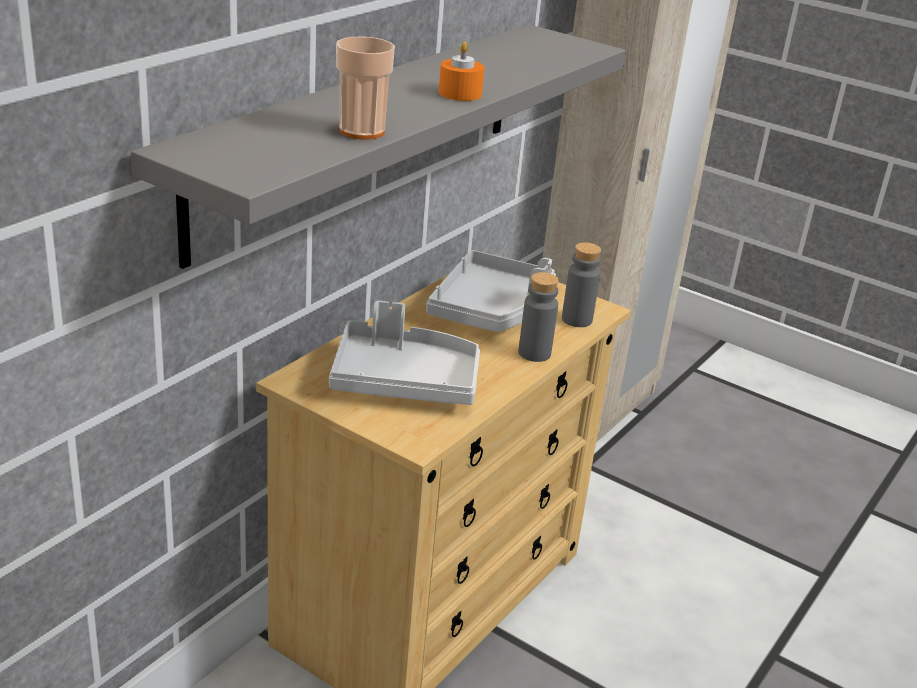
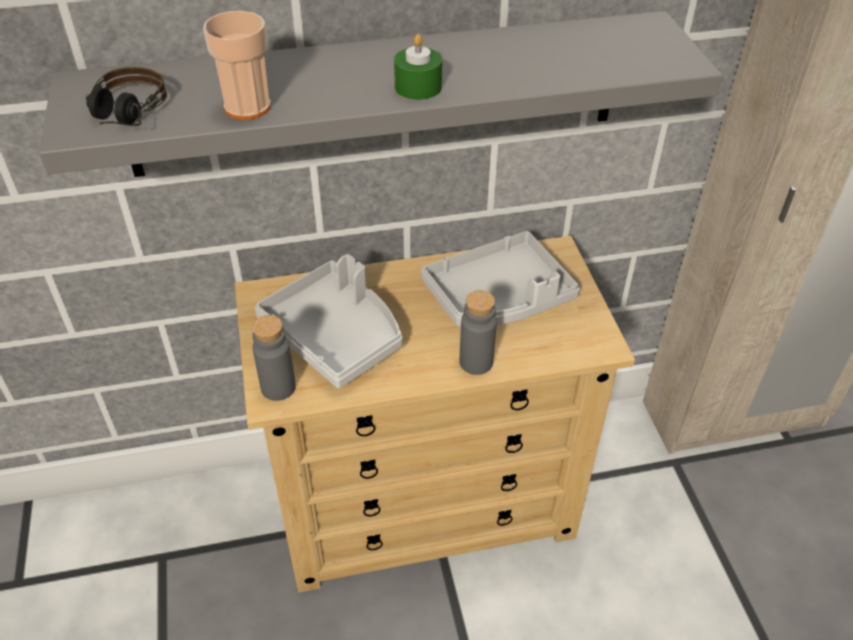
camera: 45 degrees right, 15 degrees up
(276, 161) = (123, 119): none -> headphones
(460, 93) = (418, 87): orange candle -> green candle
(577, 319) = (563, 345): grey bottle -> grey bottle (278, 387)

